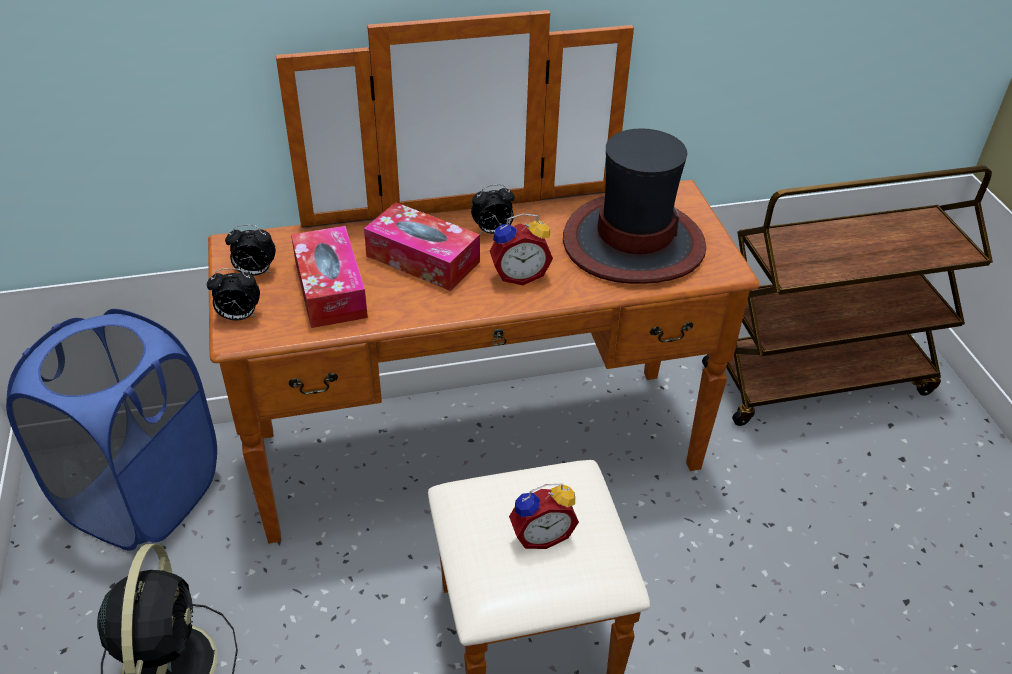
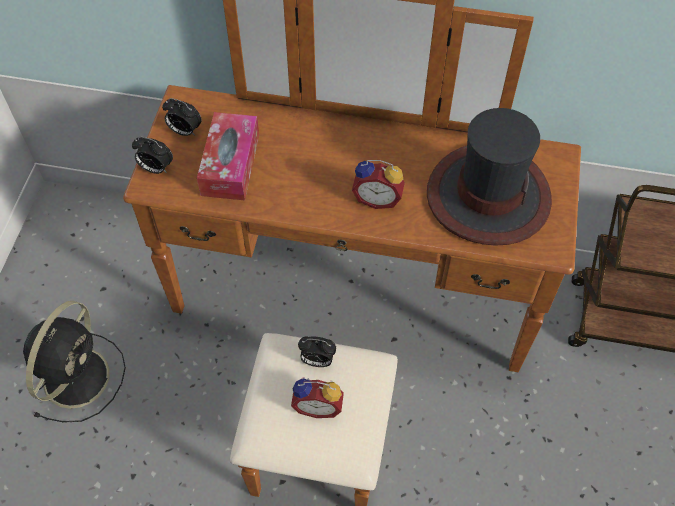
camera: 25 degrees right, 15 degrees up
(143, 495) = (106, 243): blue laundry basket -> none
(423, 259) = (312, 158): tissue box -> none
(492, 231) = (380, 148): alarm clock -> alarm clock (317, 360)

